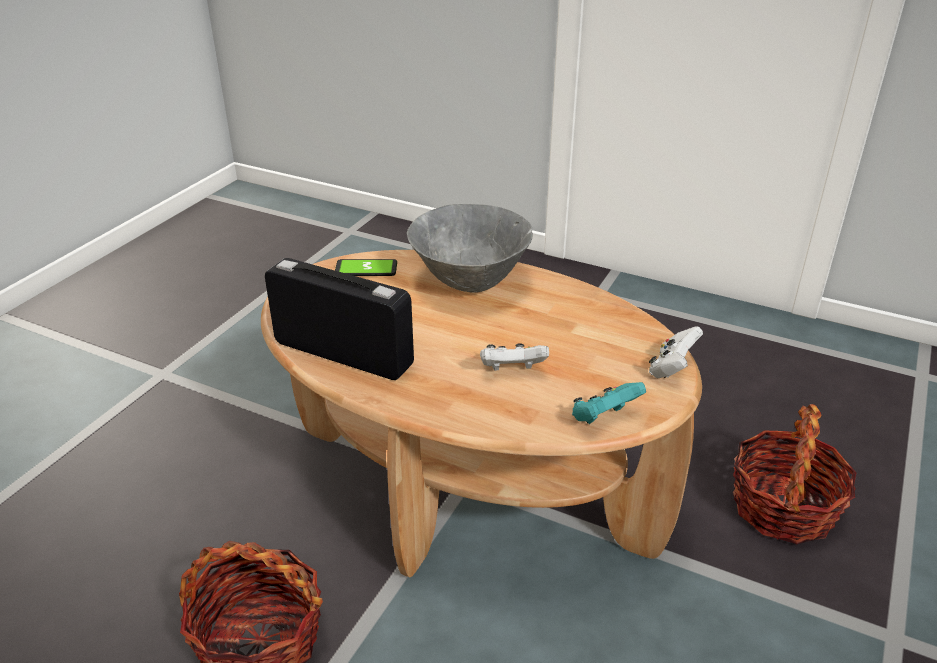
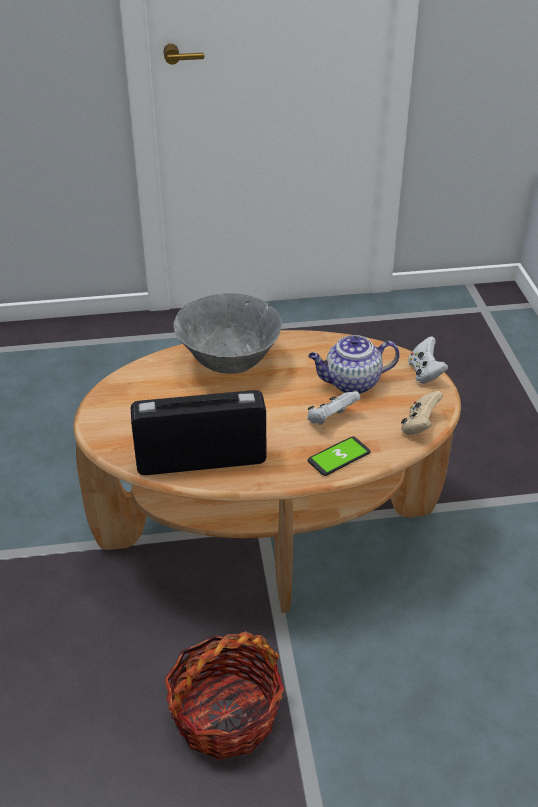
camera: 35 degrees left, 5 degrees up
(366, 269) = (136, 385): phone -> phone (339, 457)
(574, 346) = (351, 383): none -> teapot
(604, 418) = (419, 426): turquoise game controller -> beige game controller
(783, 507) = (474, 440): basket -> none

